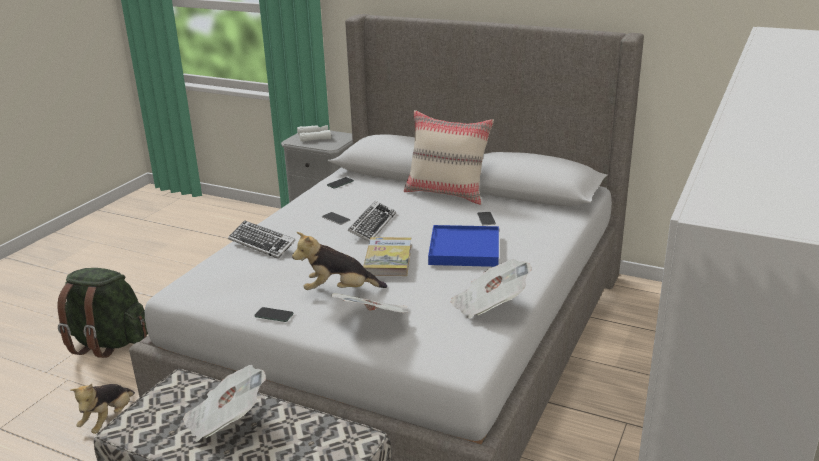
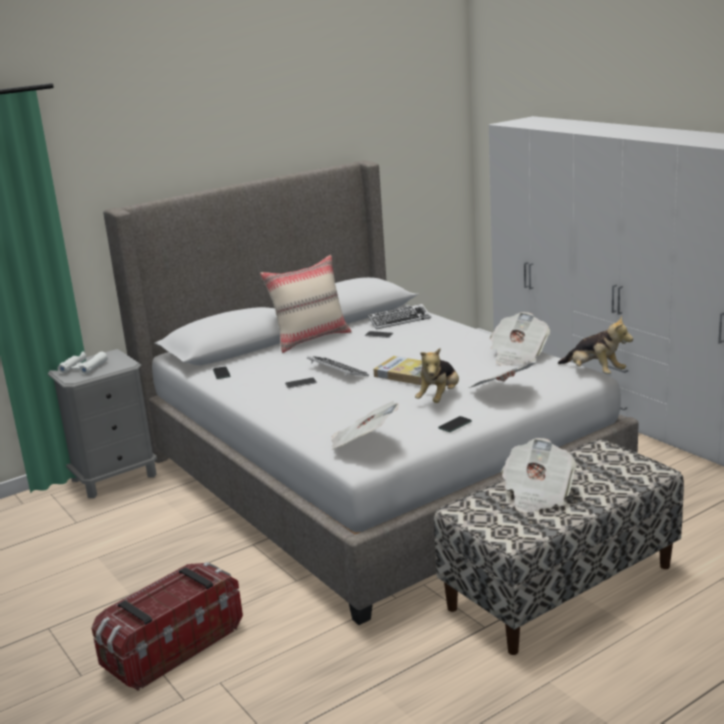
camera: 60 degrees left, 5 degrees down
(108, 343) = (172, 647): green backpack -> storage box
(108, 419) = (332, 655): plush toy -> plush toy (594, 372)
(211, 280) = (363, 443): none -> newspaper
(262, 244) = (317, 415): keyboard -> keyboard (399, 320)
(464, 250) = (424, 348): blue tray -> none

